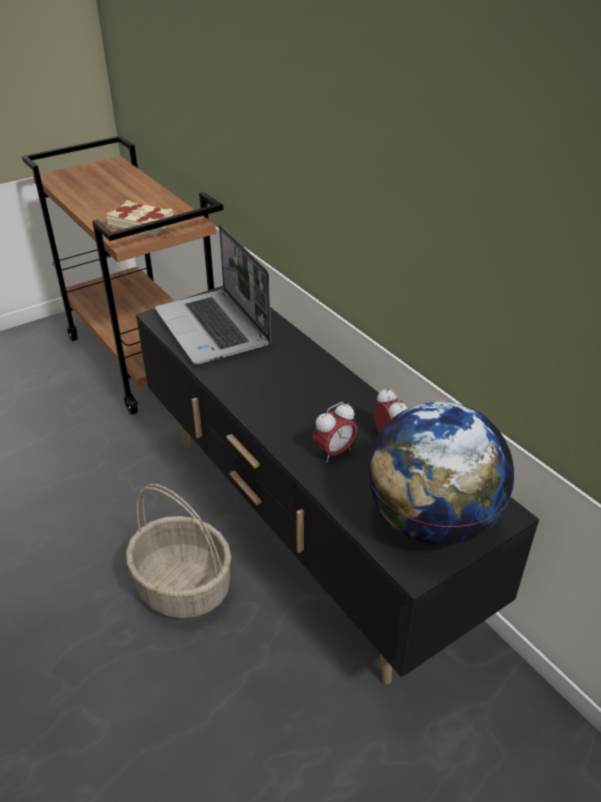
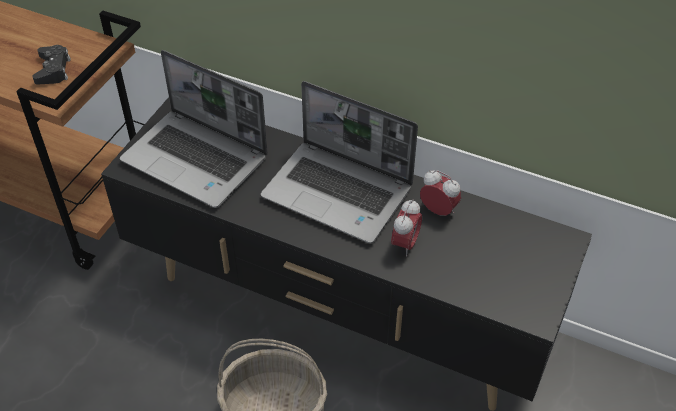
camera: 30 degrees left, 10 degrees up
(141, 223) = (53, 70): beige book -> black game controller
(309, 392) = (339, 193): none -> laptop
(430, 521) = (521, 272): globe -> none

